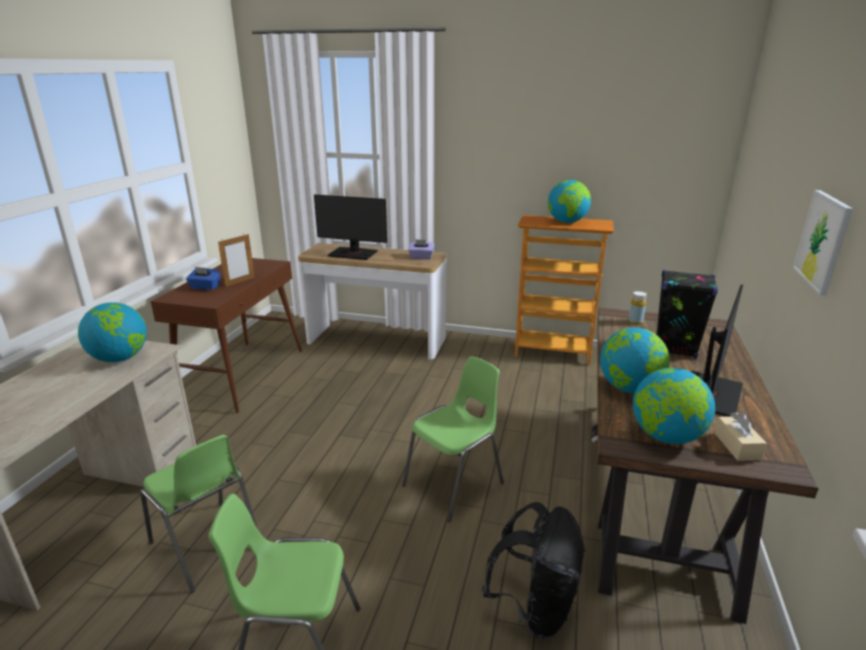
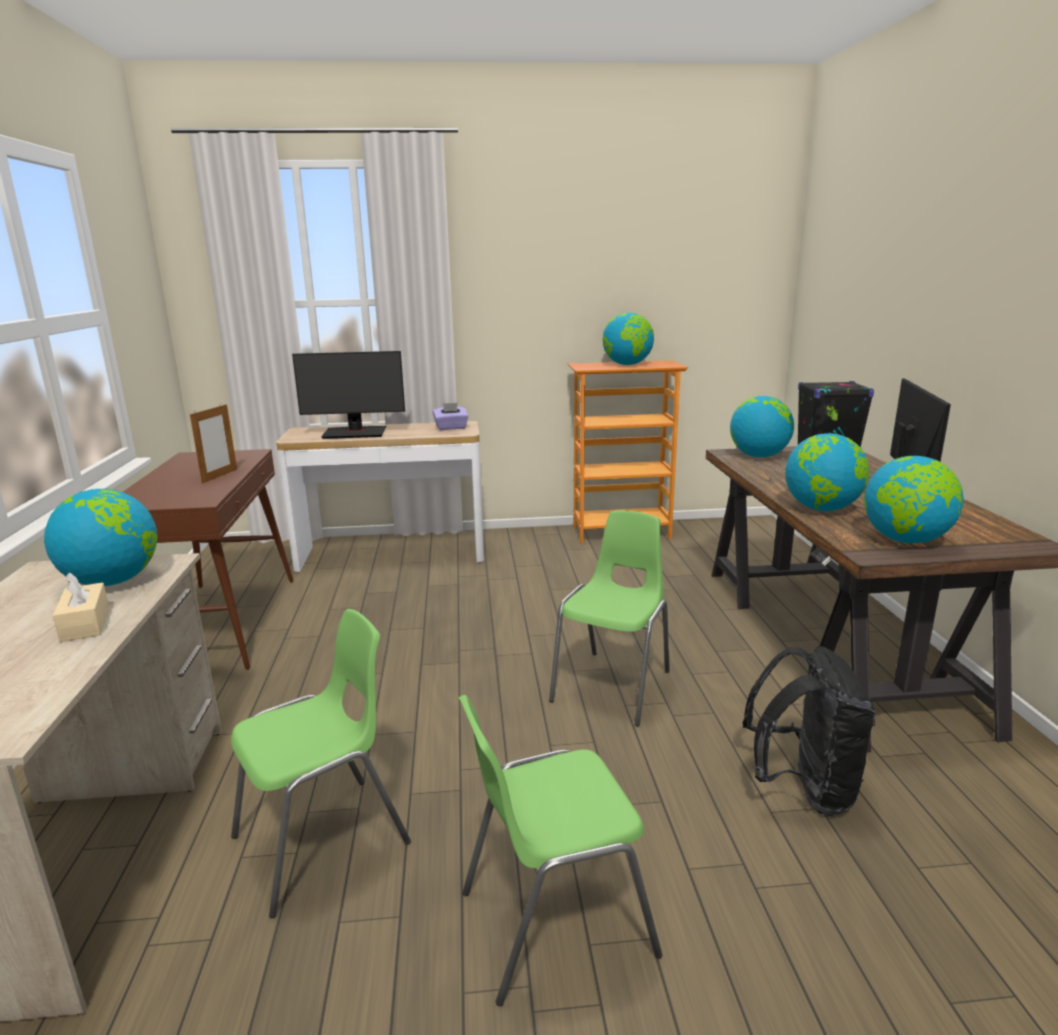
camera: 20 degrees left, 5 degrees down
(205, 287) = (170, 487): blue tissue box -> none
(207, 546) = (324, 841): green chair -> green chair turned 60 degrees counterclockwise
(635, 321) = (759, 456): yellow bottle -> globe
(737, 446) = (976, 536): beige tissue box -> beige tissue box (85, 624)
(823, 241) = (990, 313): picture -> none

